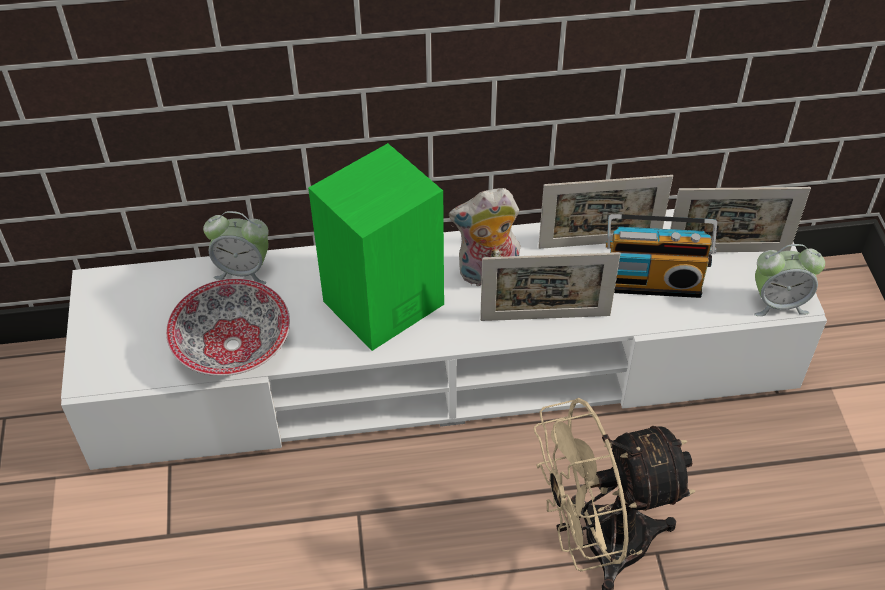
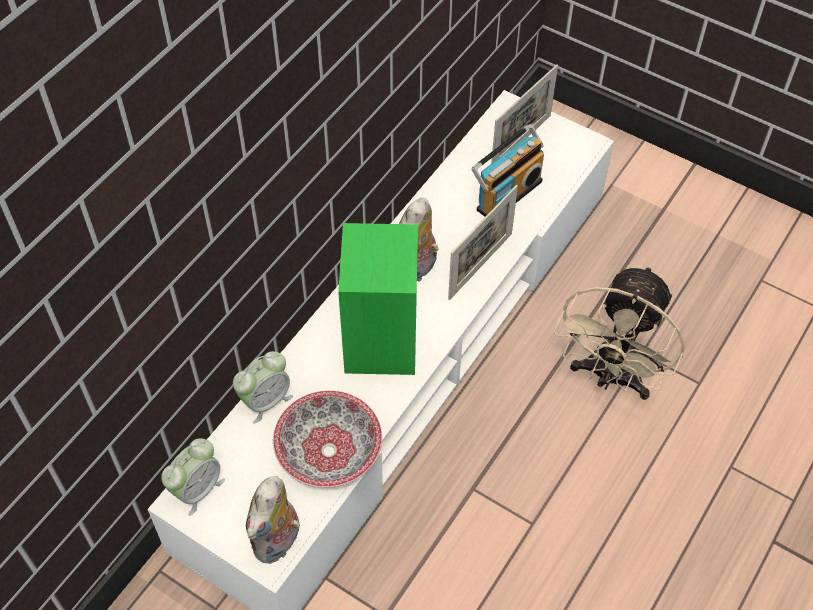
camera: 50 degrees left, 5 degrees up
(111, 373) = (278, 542): none -> plush toy
(599, 243) = (450, 195): picture frame -> none
(778, 302) = (581, 151): alarm clock -> alarm clock (197, 489)

